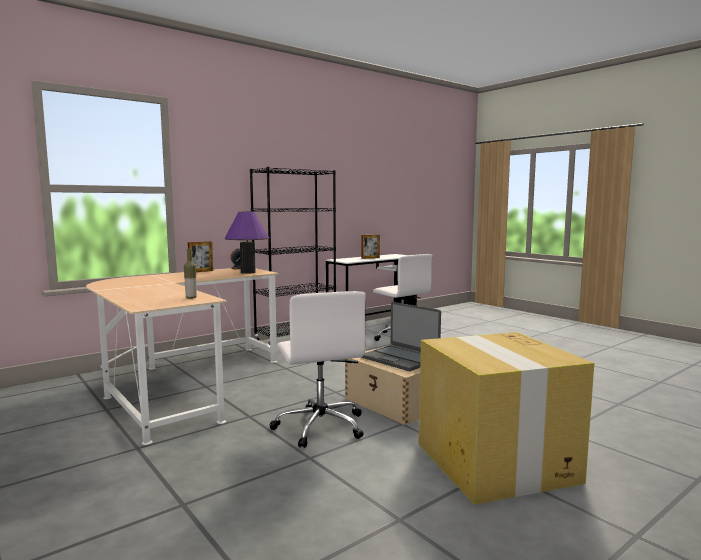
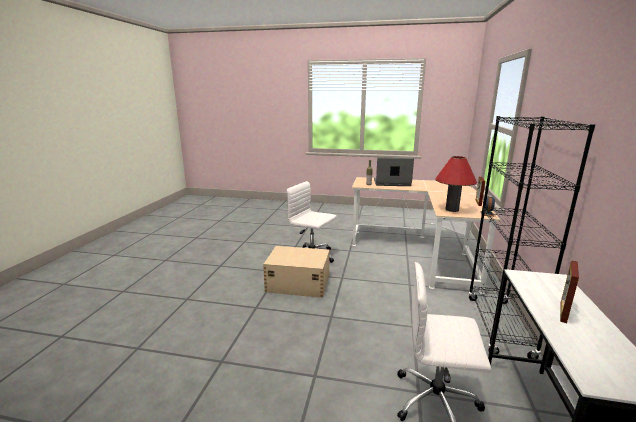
camera: 140 degrees right, 10 degrees up
(248, 272) = (452, 209): purple table lamp -> red table lamp
(400, 359) = (296, 257): laptop -> laptop (392, 183)
(496, 463) = (220, 268): cardboard box -> none

